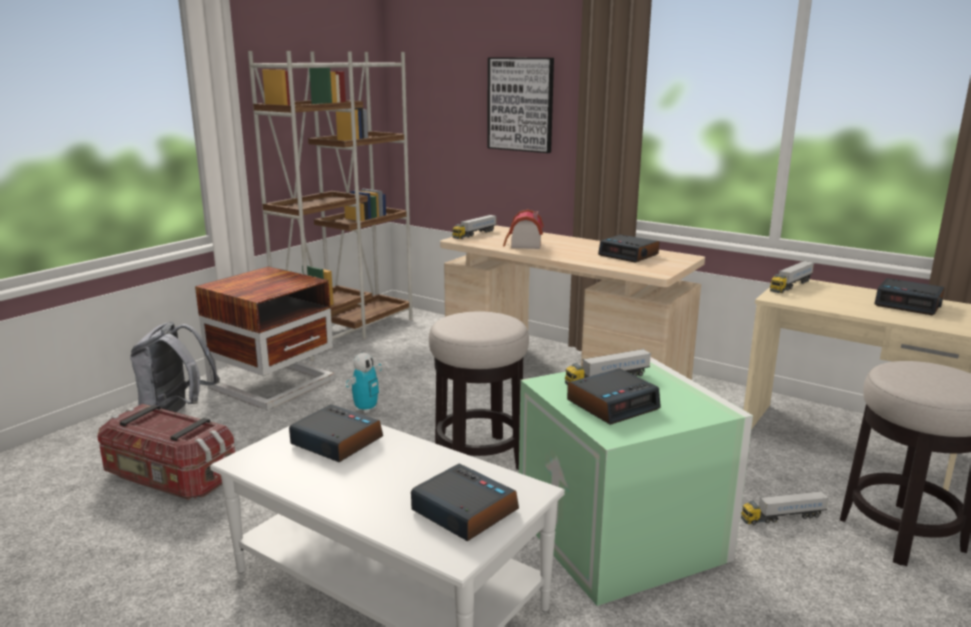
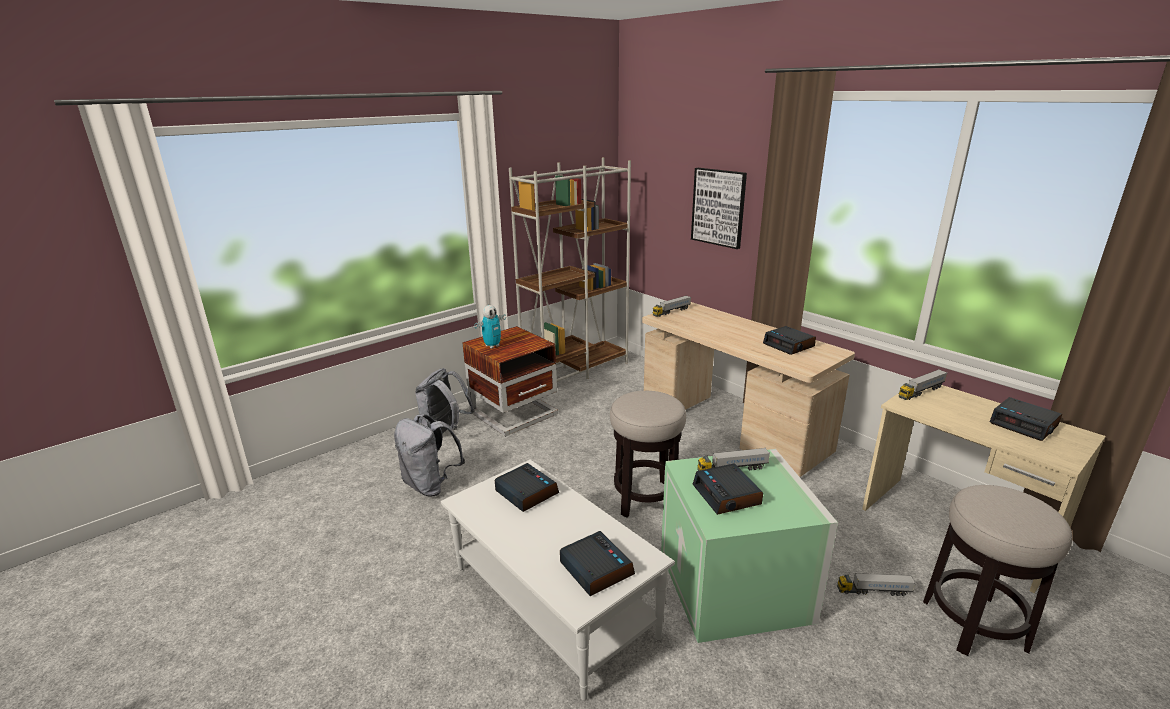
camera: 15 degrees right, 5 degrees up
(169, 478) = (430, 485): storage box -> grey backpack
(366, 409) = (573, 444): toy robot -> toy robot (492, 346)
(523, 245) = (705, 327): toy house -> none
(612, 404) = (727, 495): alarm clock -> alarm clock turned 90 degrees clockwise

